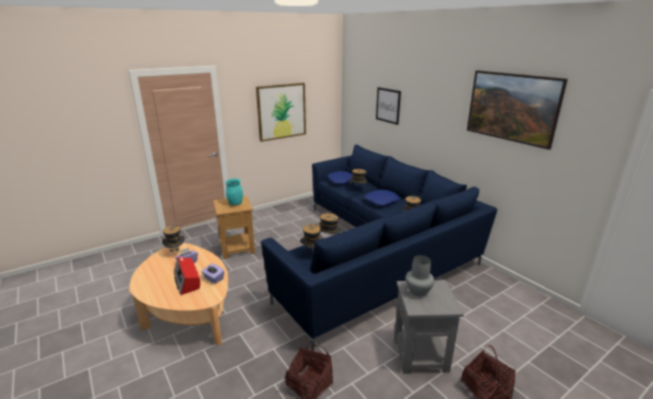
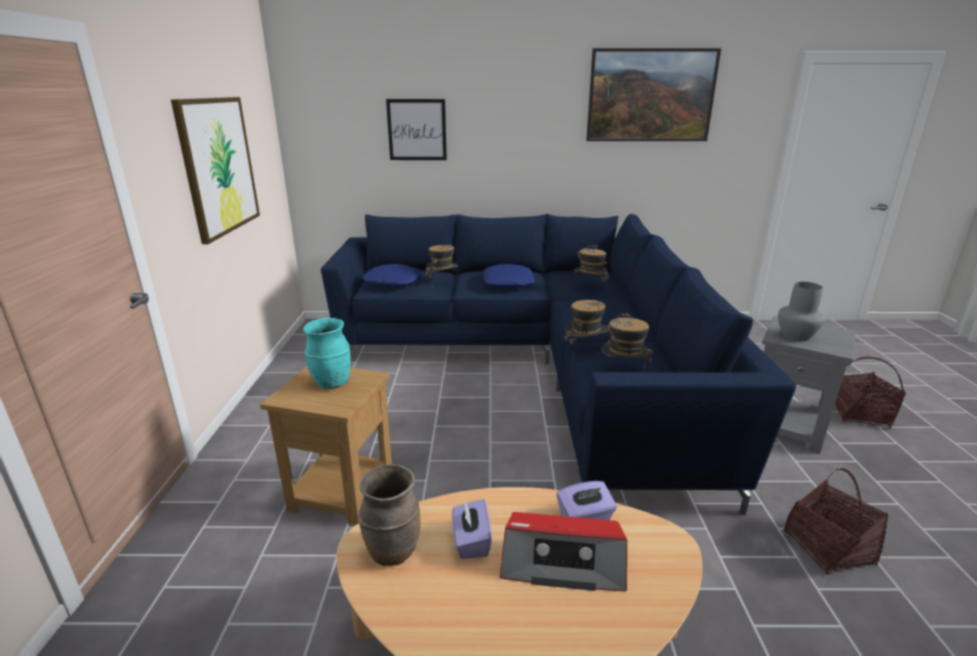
camera: 55 degrees left, 0 degrees up
(175, 252) = (392, 551): hat -> brown vase

